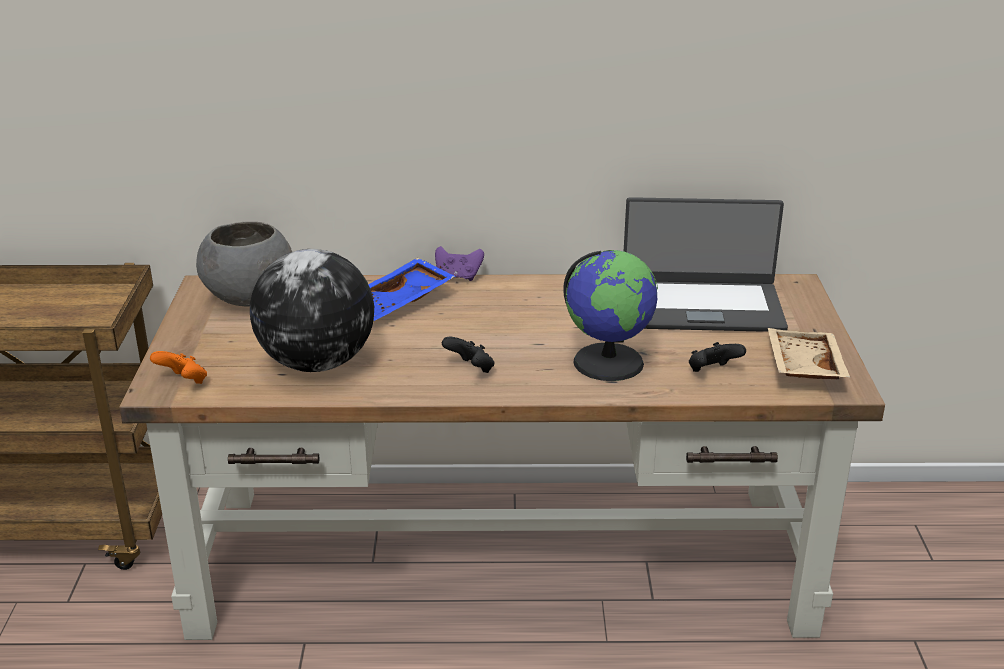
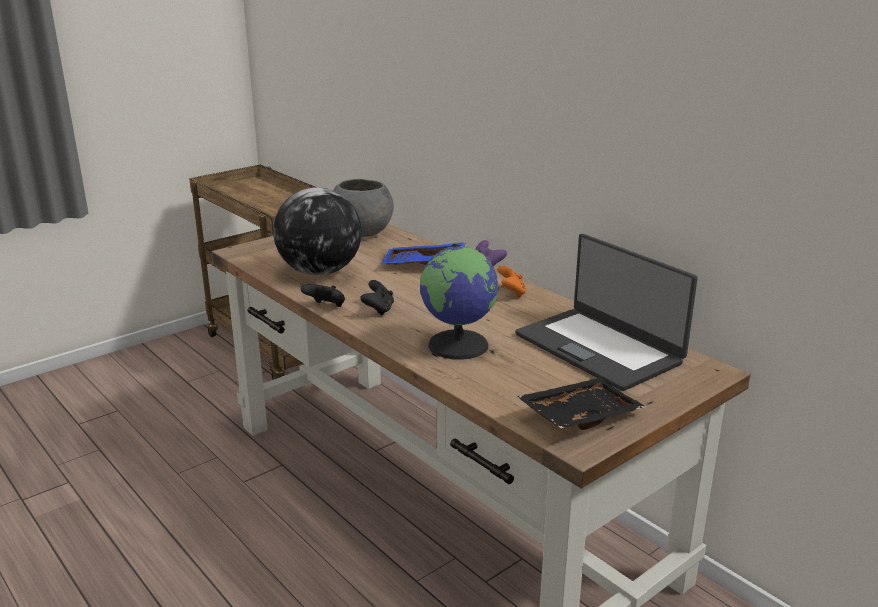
camera: 50 degrees right, 5 degrees down
(183, 382) = (253, 253): orange game controller -> orange game controller (511, 293)
(712, 372) = (508, 383): black game controller -> black game controller (326, 307)
(802, 367) = (578, 415): beige tray -> black tray

